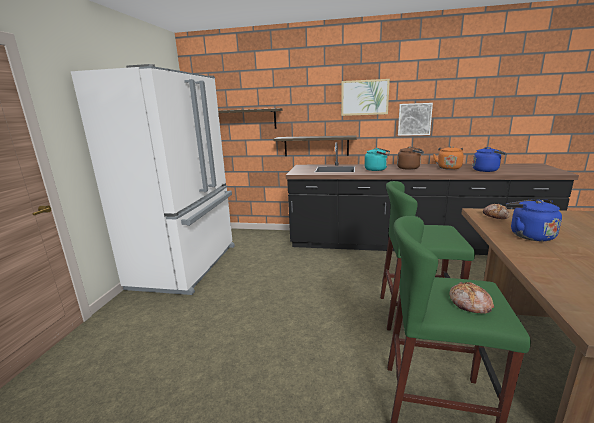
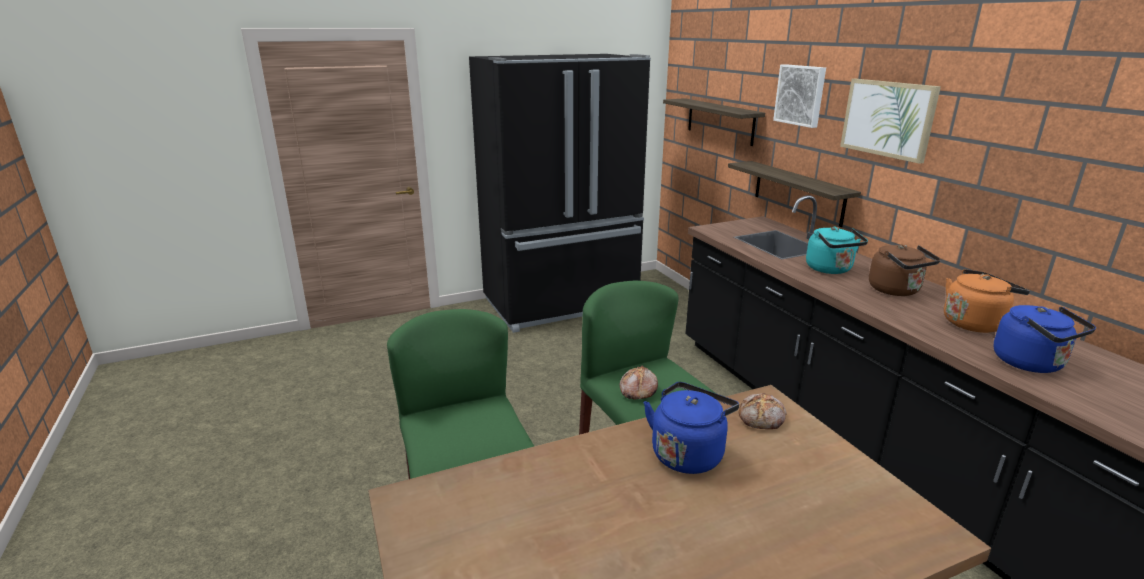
camera: 55 degrees right, 5 degrees up
(188, 265) = (562, 304): white fridge -> black fridge
(414, 119) = (975, 188): picture -> picture (801, 95)
(470, 304) = (450, 435): bread -> bread (637, 390)

